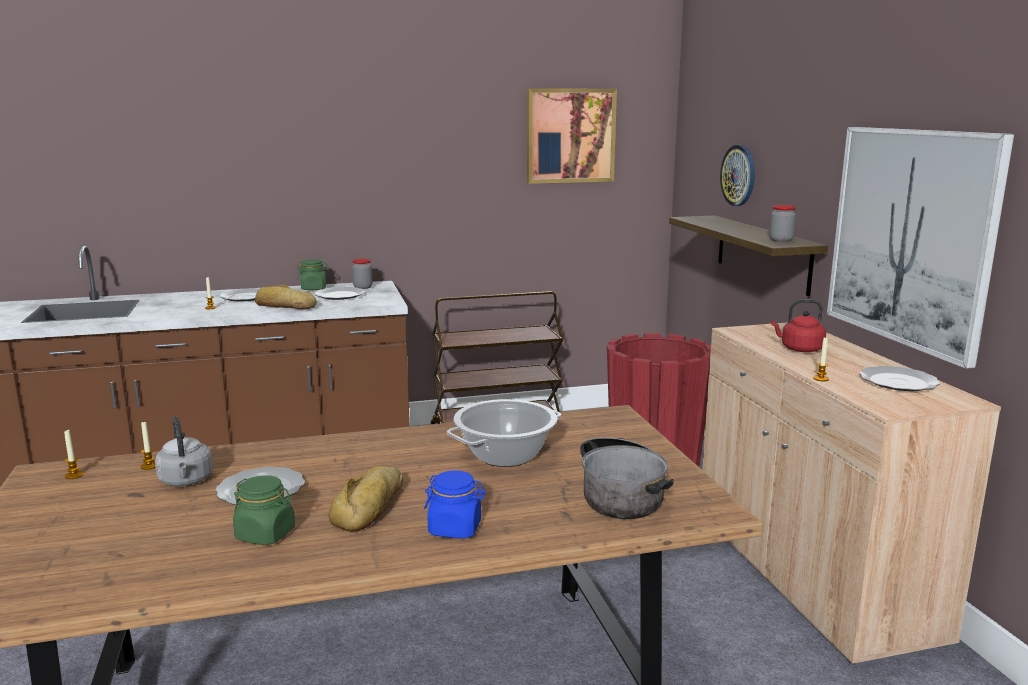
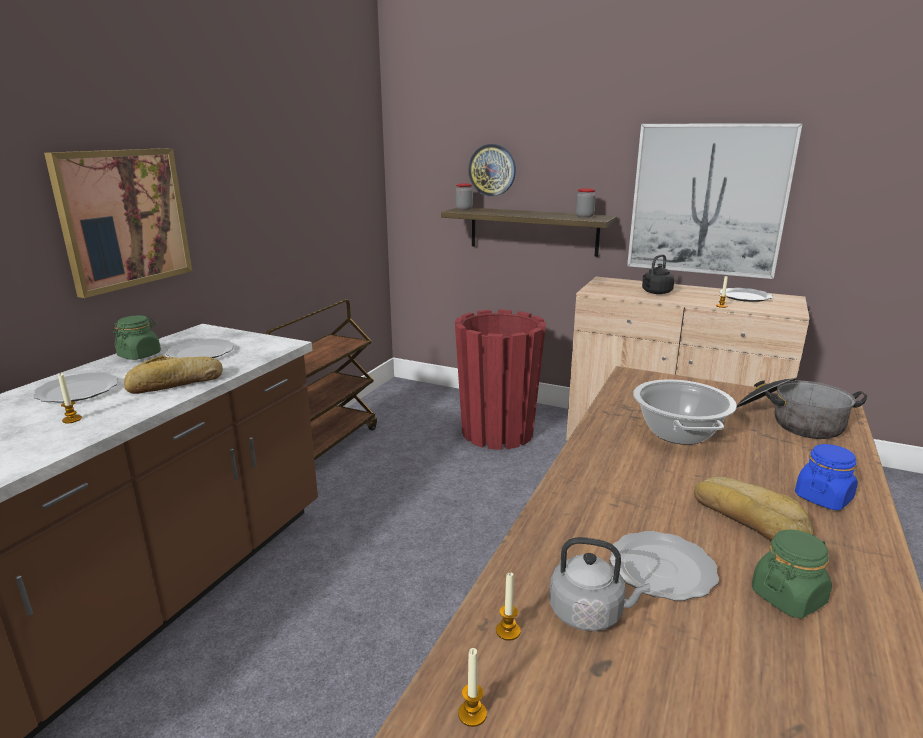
camera: 50 degrees left, 5 degrees up
(363, 287) = (197, 338): jar -> jar (464, 209)
(570, 136) = (323, 141): picture -> picture (124, 218)
(799, 349) = (655, 292): red kettle -> black kettle

